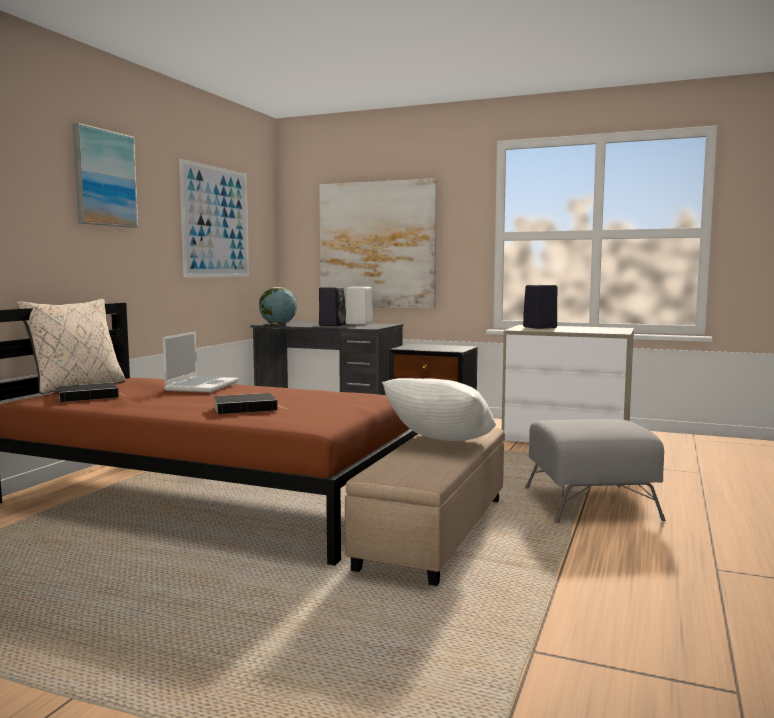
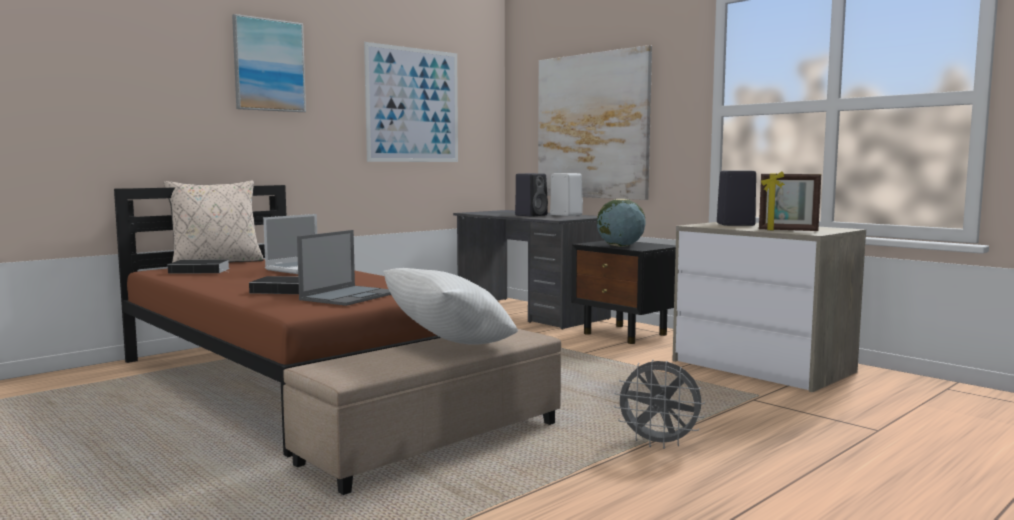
camera: 25 degrees right, 0 degrees up
(278, 324) = (480, 213): globe -> globe (620, 246)
(323, 408) = (350, 296): none -> laptop
(591, 503) = (659, 444): grey ottoman -> grey fan
(594, 331) = (788, 230): none -> picture frame

